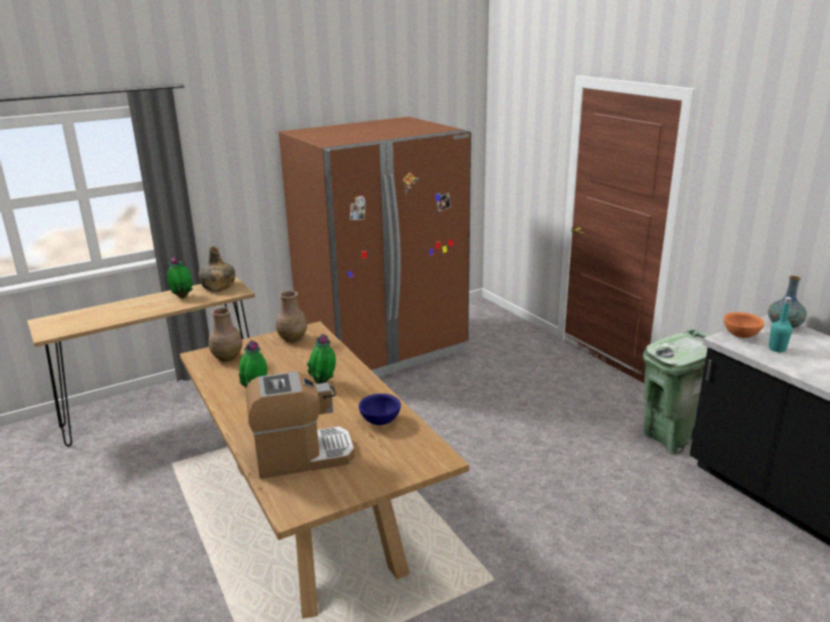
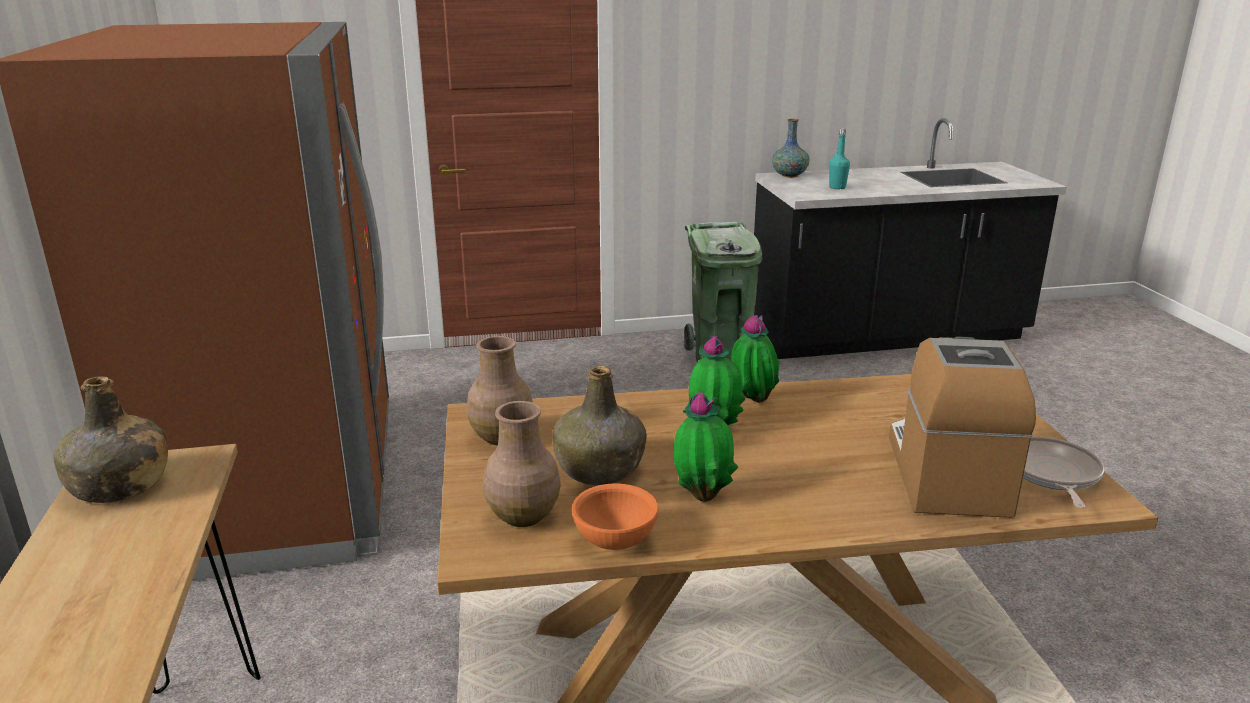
camera: 70 degrees left, 0 degrees up
(182, 297) = (105, 543): potted plant -> potted plant (752, 402)
(272, 364) = (600, 469): none -> green bottle
(317, 492) = (1052, 474): none -> frying pan
(380, 421) = (860, 403): blue bowl -> none
(740, 335) = (800, 190): orange bowl -> orange bowl (615, 542)

